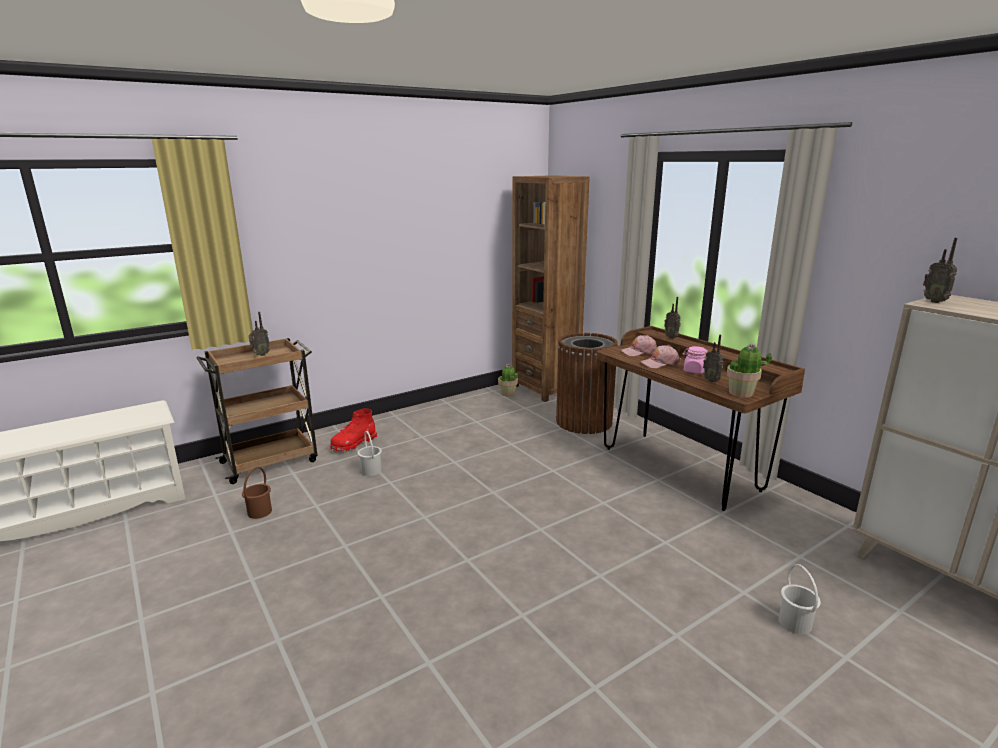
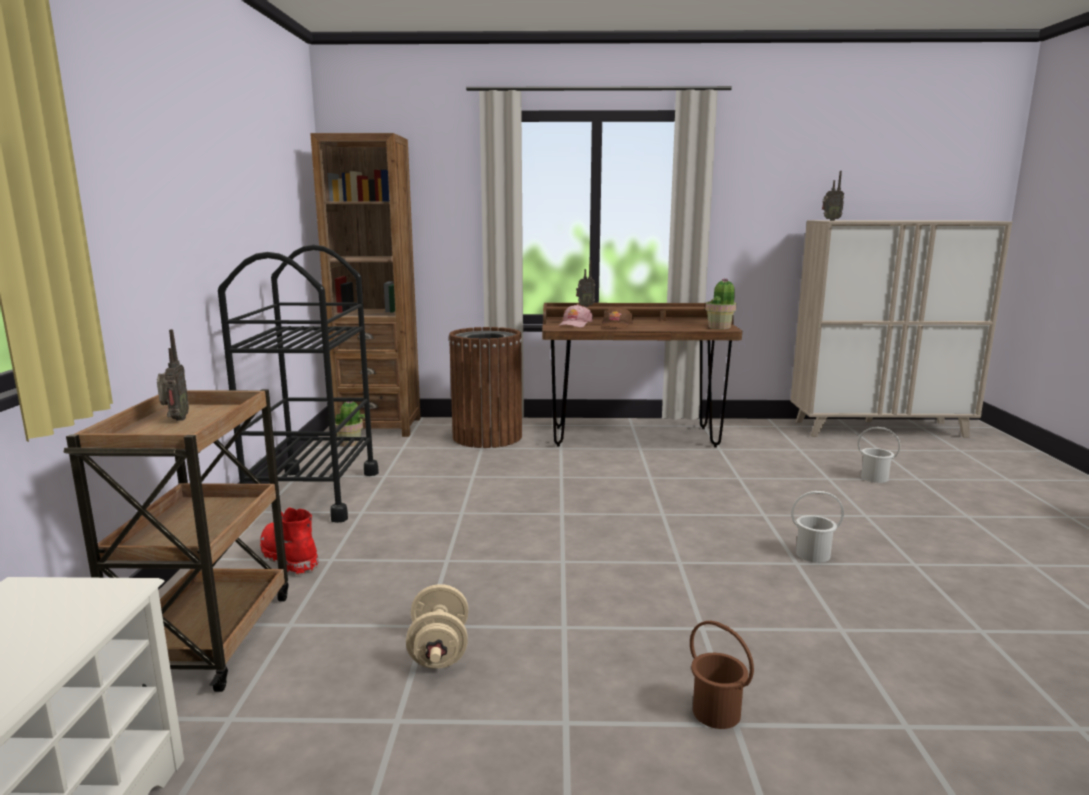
camera: 55 degrees left, 5 degrees down
(259, 512) = (370, 680): brown bucket -> brown bucket (716, 713)
(295, 518) = (439, 651): none -> beige dumbbell
(353, 444) = (290, 558): red boot -> red boot turned 150 degrees clockwise
(370, 471) = (394, 565): white bucket -> white bucket (813, 555)
(428, 416) = (313, 494): none -> black cart
(660, 363) = (616, 326): pink cap -> brown cap
(694, 371) = (652, 324): pink jar -> none
(712, 380) = (681, 326): radio -> none

